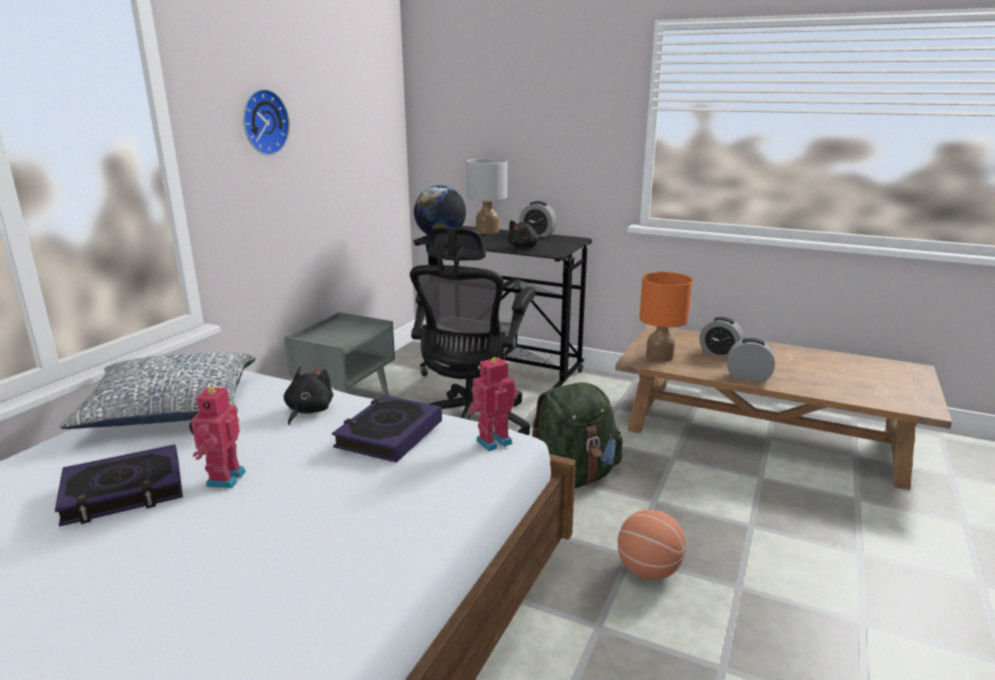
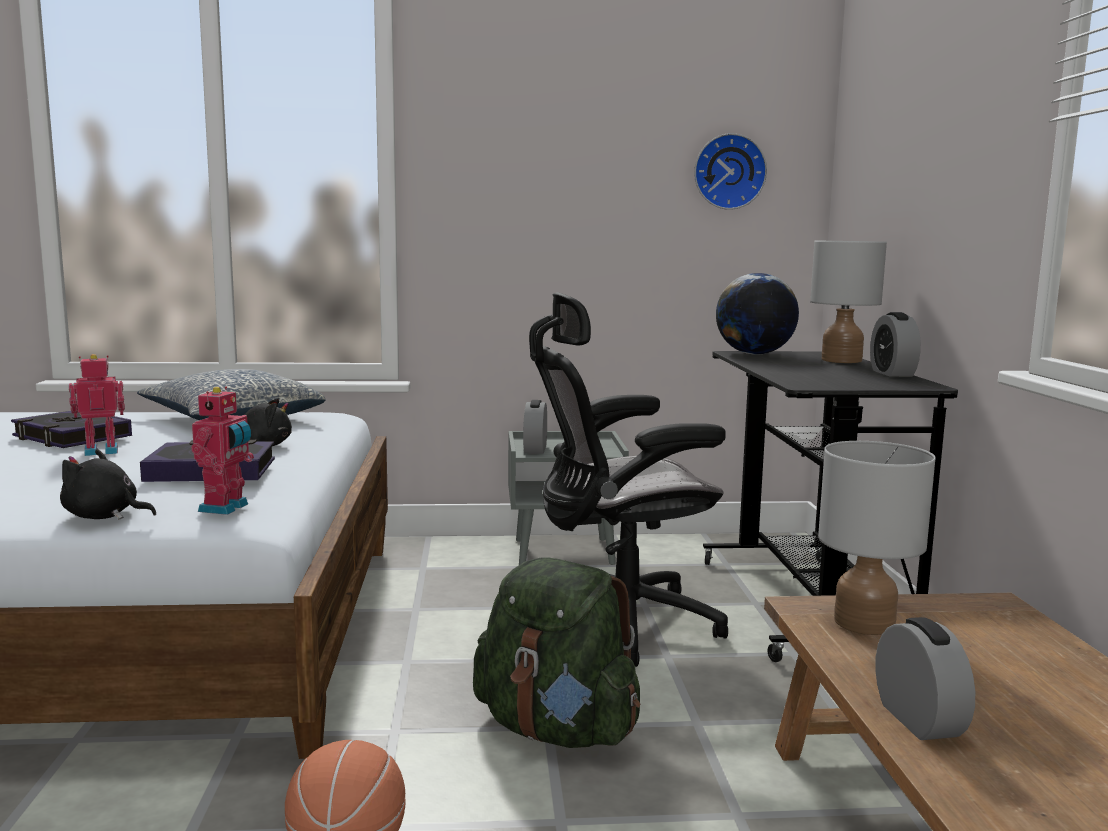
camera: 60 degrees right, 10 degrees down
(263, 122) = (527, 171): wall clock -> wall clock (728, 172)
(492, 441) = (226, 508): toy robot -> toy robot turned 75 degrees clockwise
(524, 247) = (799, 375): black plush toy -> black plush toy (104, 516)
(660, 356) = (865, 623): orange table lamp -> grey table lamp
(719, 353) = (998, 675): alarm clock -> alarm clock (535, 449)

